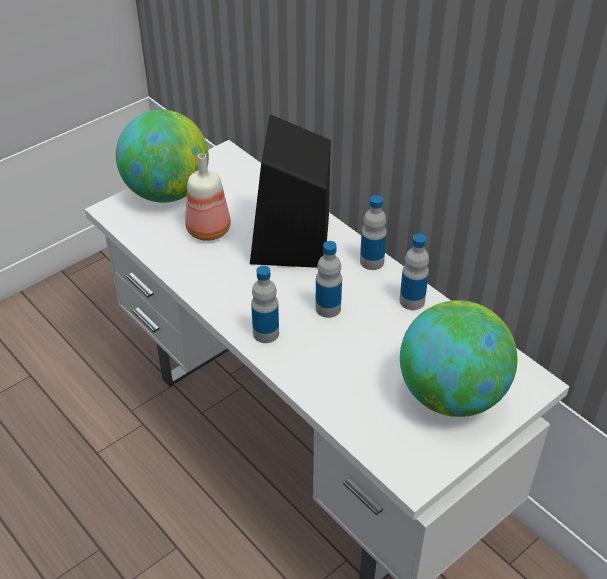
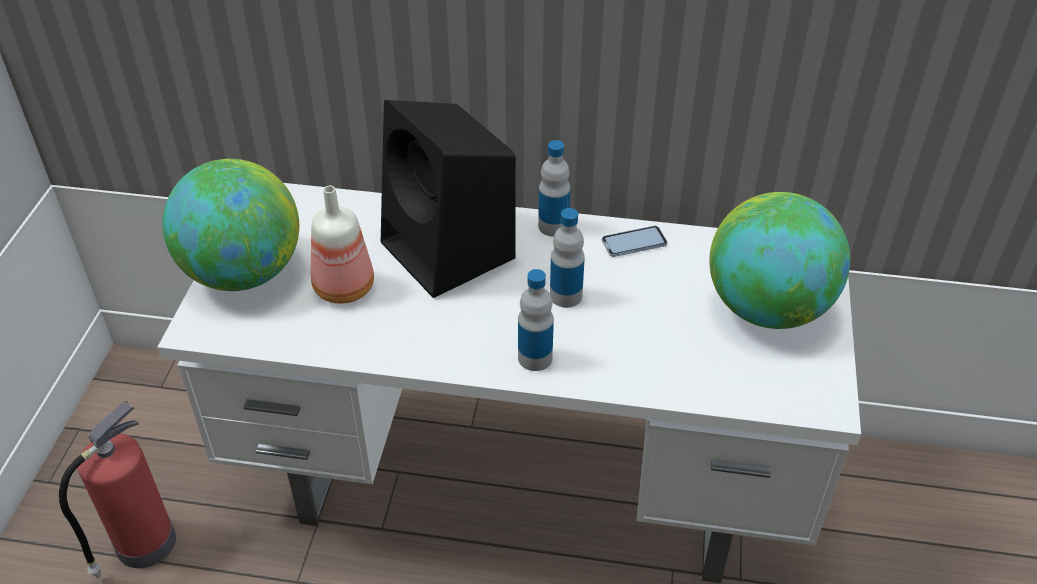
camera: 40 degrees left, 0 degrees up
(78, 338) = (142, 545): none -> fire extinguisher
(412, 301) = (634, 242): bottle -> phone

